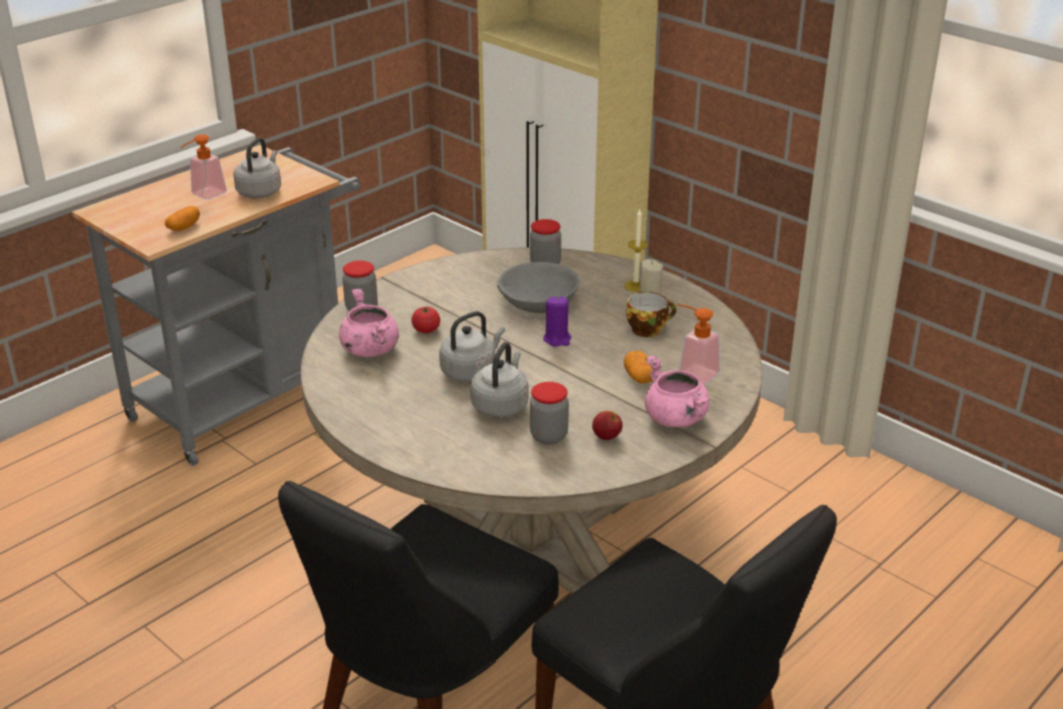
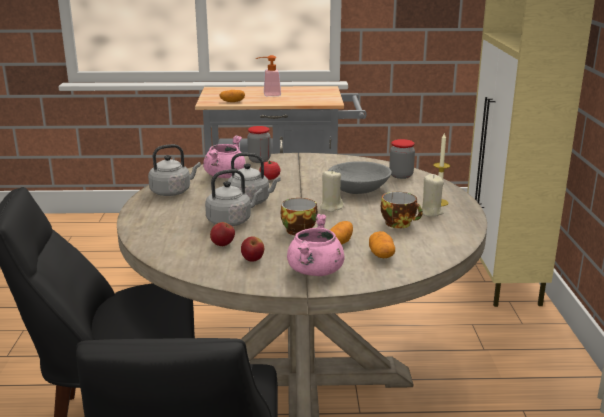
camera: 45 degrees right, 10 degrees down
(260, 191) = (296, 99): grey kettle -> grey kettle (173, 192)
(549, 436) = (223, 245): jar -> apple
(557, 339) = (331, 207): purple candle -> beige candle
(580, 381) = (299, 229): none -> cup
(692, 372) = (381, 254): soap dispenser -> potato

